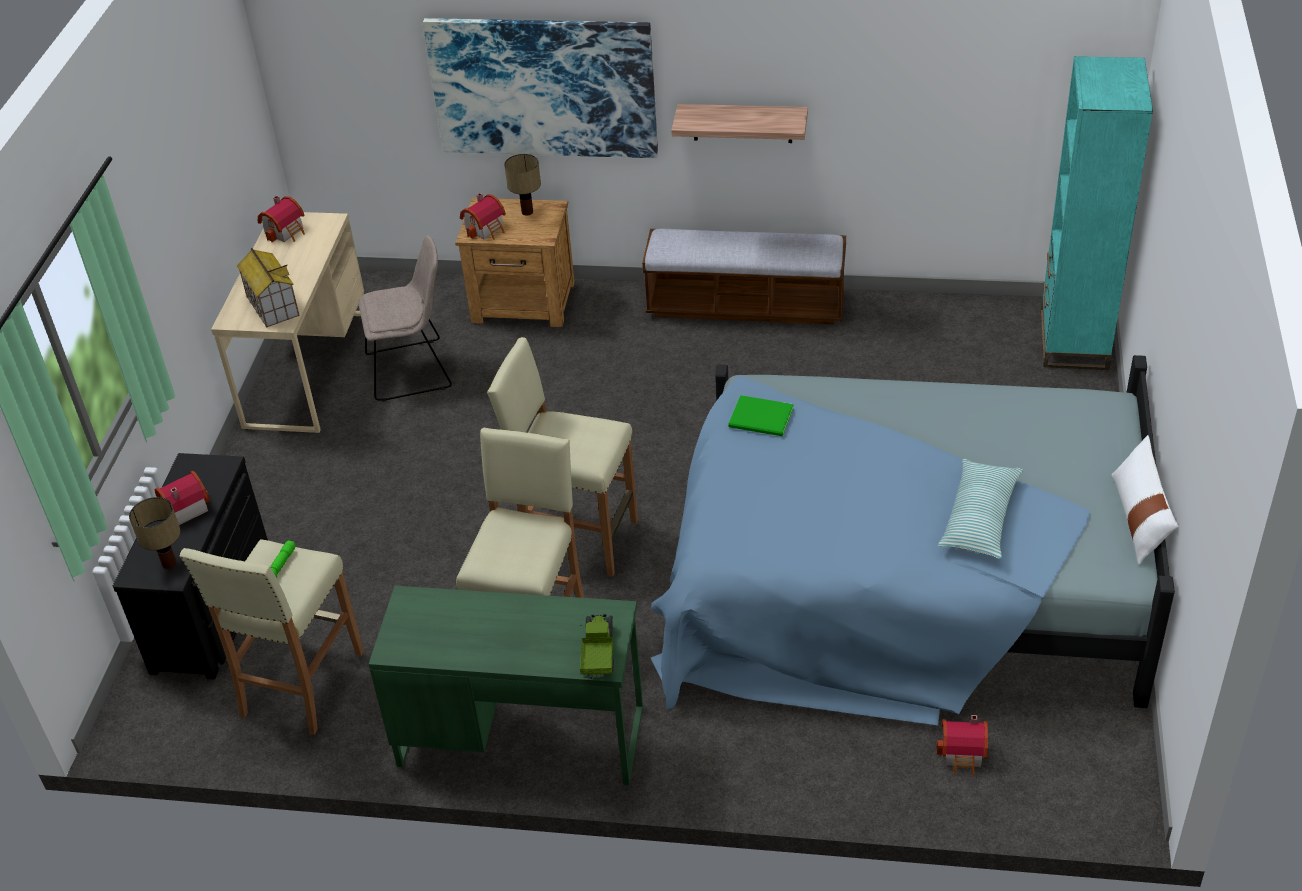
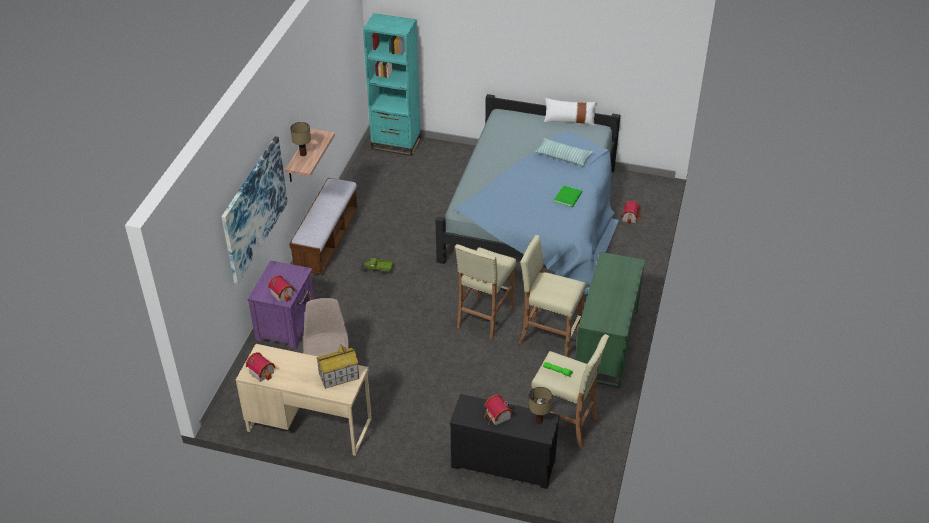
camera: 85 degrees left, 0 degrees up
(524, 303) = (287, 325): brown nightstand -> purple nightstand
(528, 212) = (274, 276): table lamp -> table lamp (303, 154)
(598, 654) = (629, 264): toy truck -> toy truck (377, 270)
(762, 419) = (488, 205): green book -> green book (569, 196)

